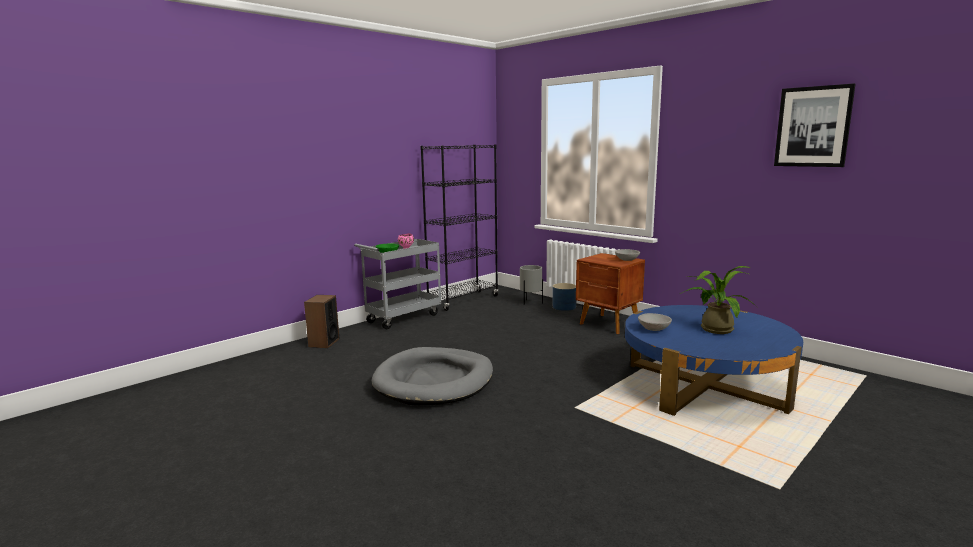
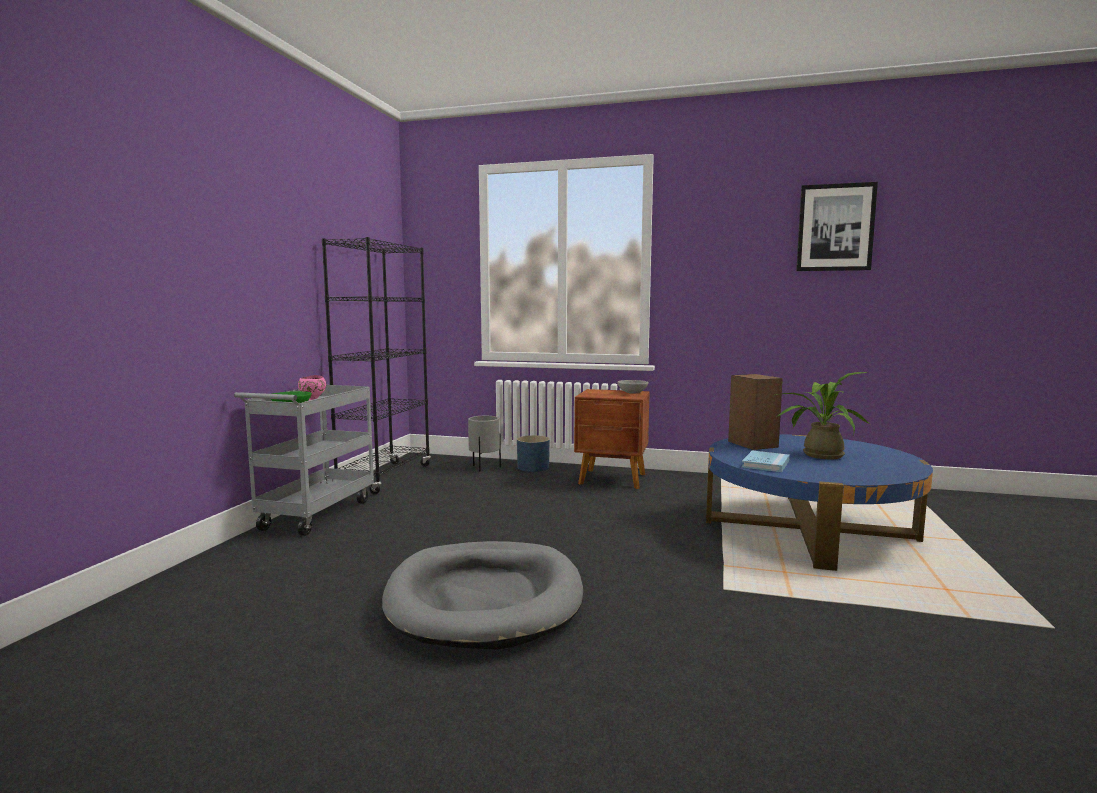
camera: 30 degrees left, 5 degrees down
(324, 343) = (202, 579): speaker -> speaker (752, 444)
(653, 329) = (766, 464): grey bowl -> blue book

